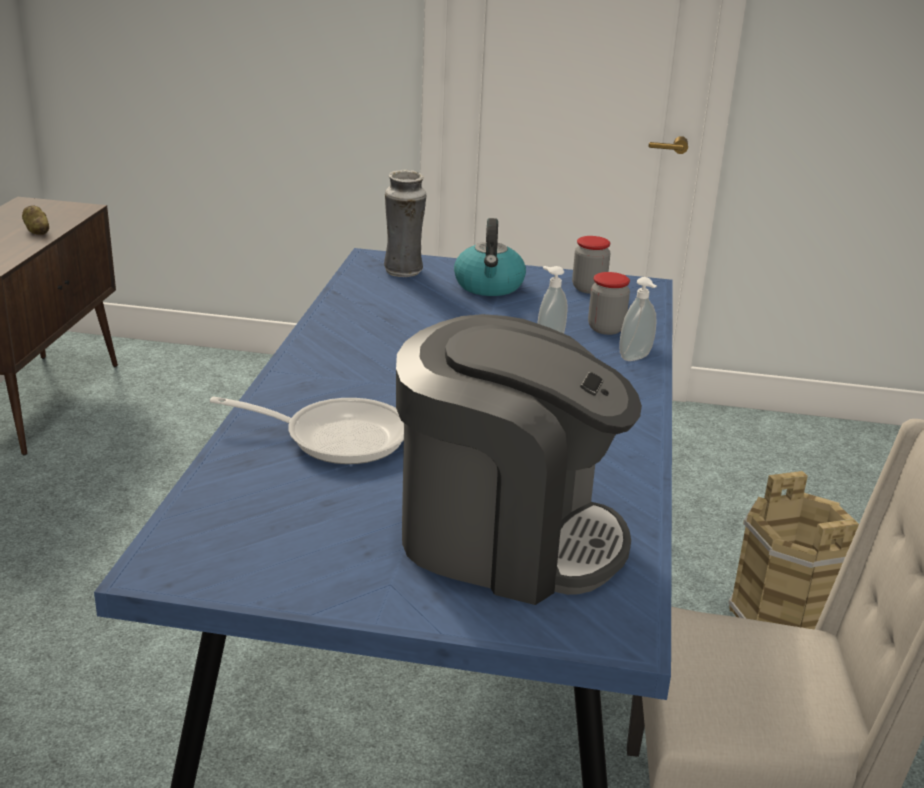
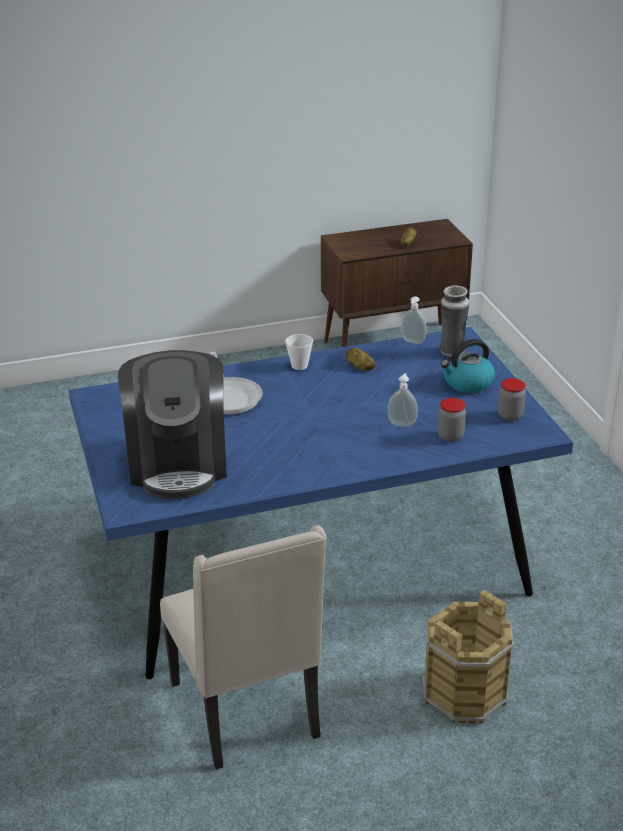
camera: 65 degrees right, 5 degrees up
(312, 362) = (299, 366): none -> cup
(370, 328) = (360, 367): none -> potato
(636, 358) = (418, 455): soap dispenser -> soap dispenser (412, 342)

